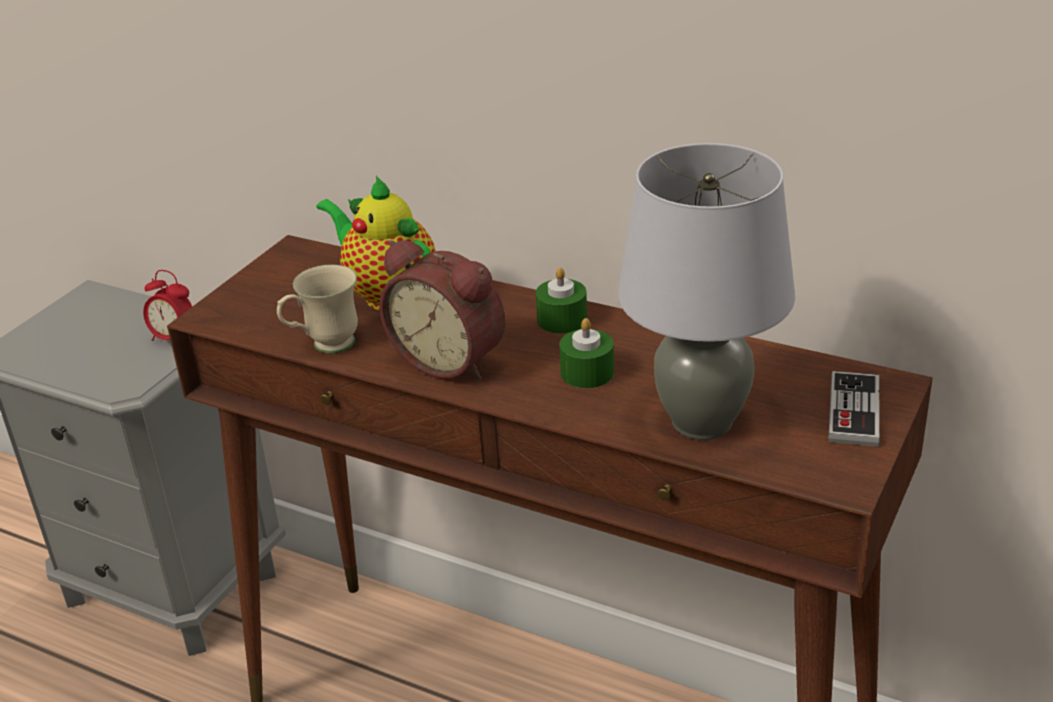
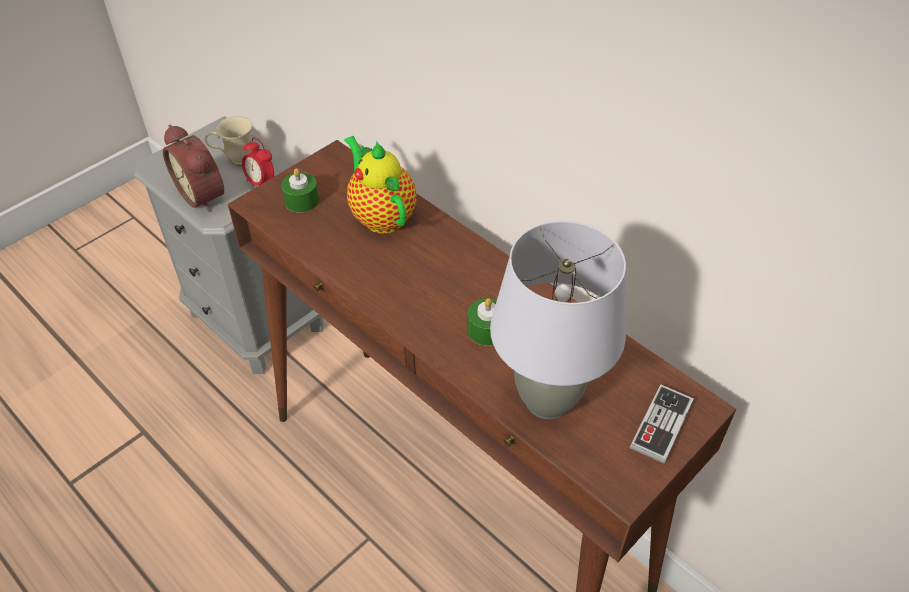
camera: 15 degrees right, 15 degrees up
(324, 347) = (320, 253): beige mug -> beige mug (235, 160)
(451, 359) = (399, 290): alarm clock -> alarm clock (204, 194)
(562, 320) = (490, 274): green candle -> green candle (301, 200)

